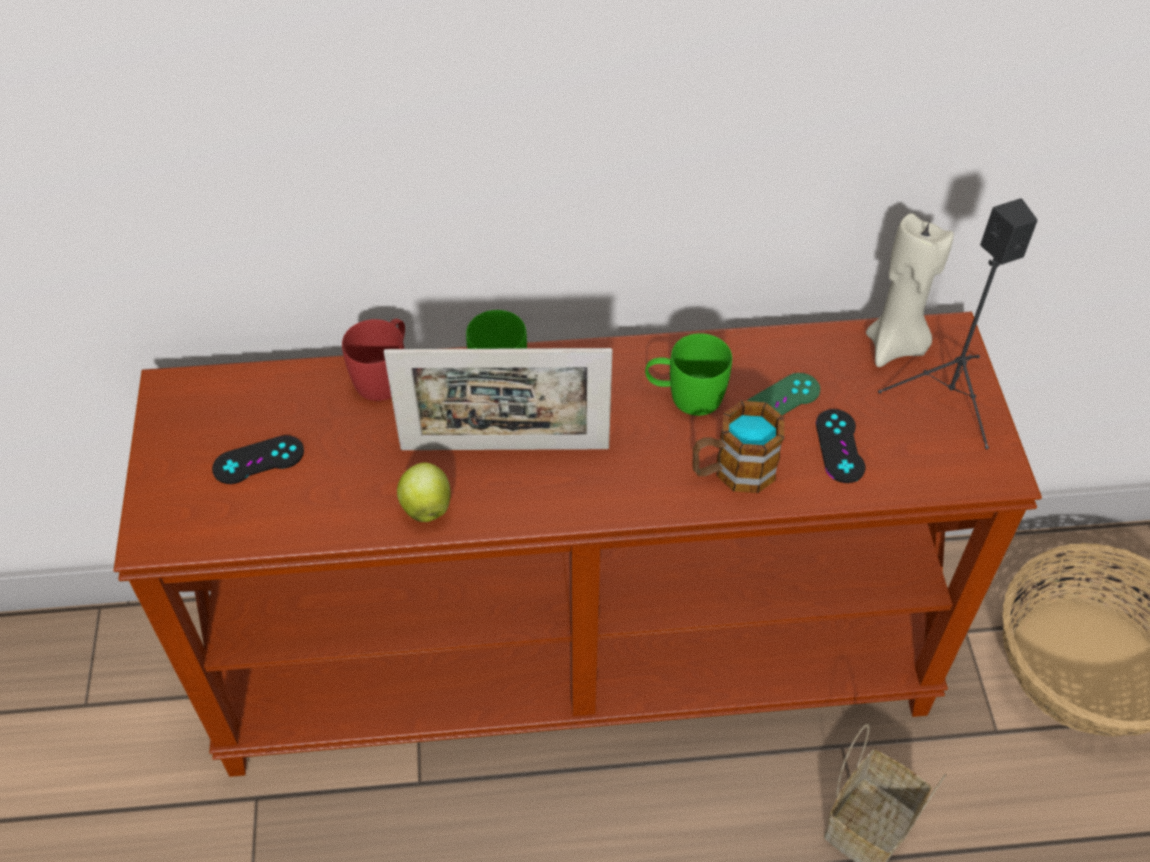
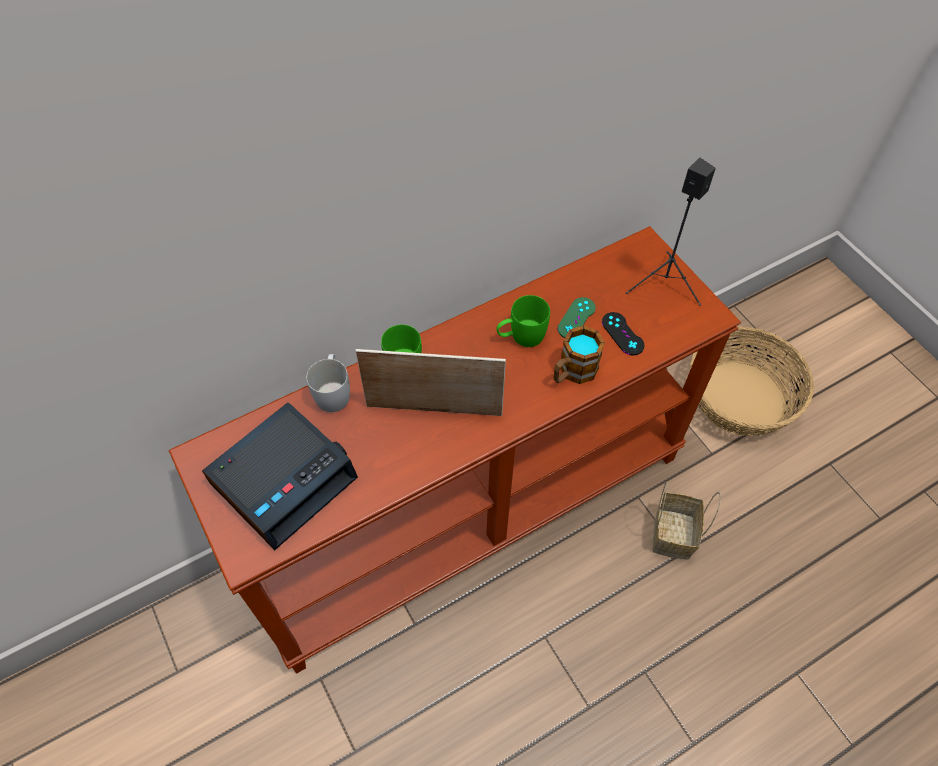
camera: 25 degrees left, 5 degrees up
(258, 460) = (284, 479): black game controller -> alarm clock
(385, 374) = (333, 391): red mug -> white mug
(426, 507) = (407, 466): apple -> none
(504, 448) = (434, 410): picture frame -> picture frame turned 150 degrees counterclockwise
(895, 346) = (621, 262): beige candle -> none

